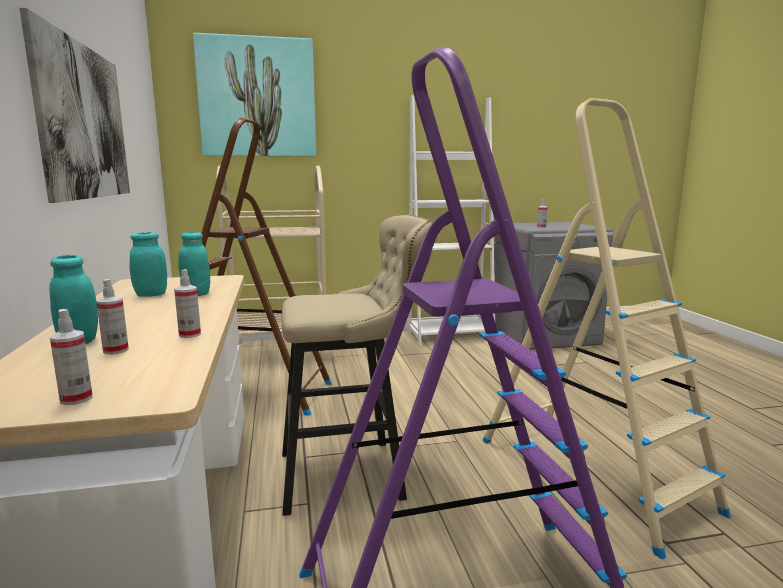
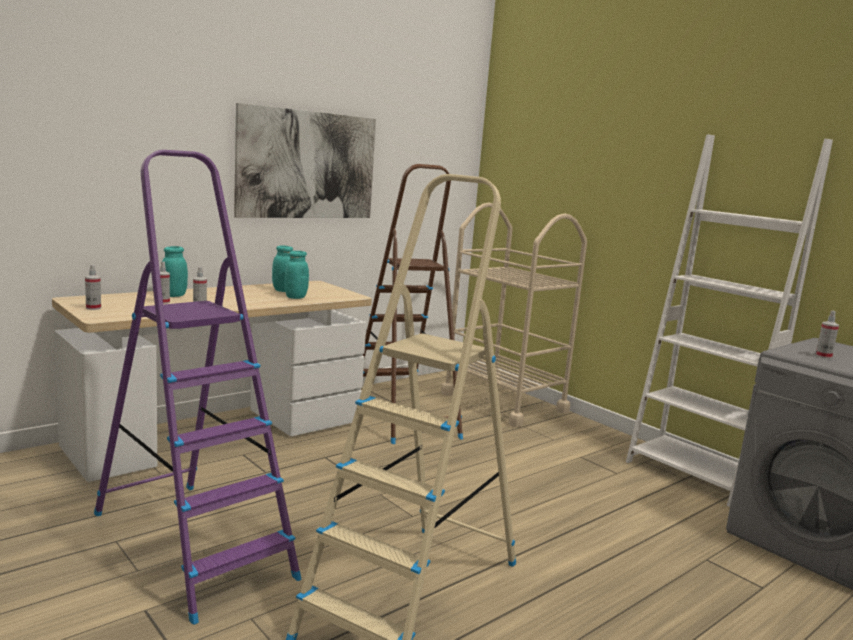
camera: 60 degrees right, 0 degrees up
(257, 98) = (554, 136): picture -> none
(357, 473) = (318, 481): beige stool -> none

